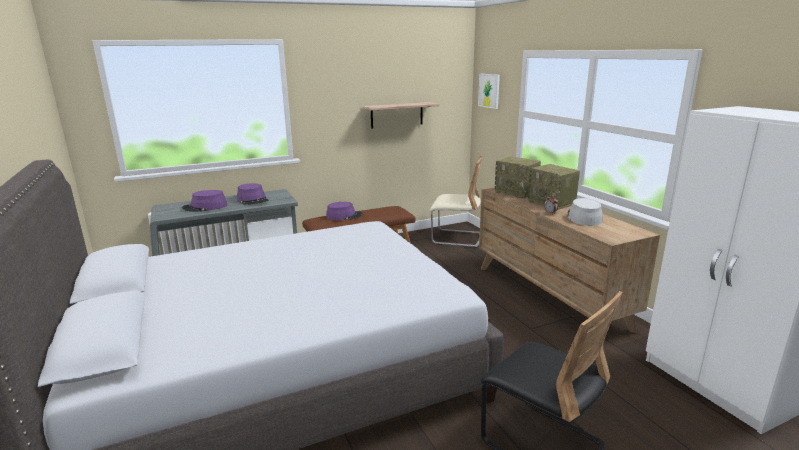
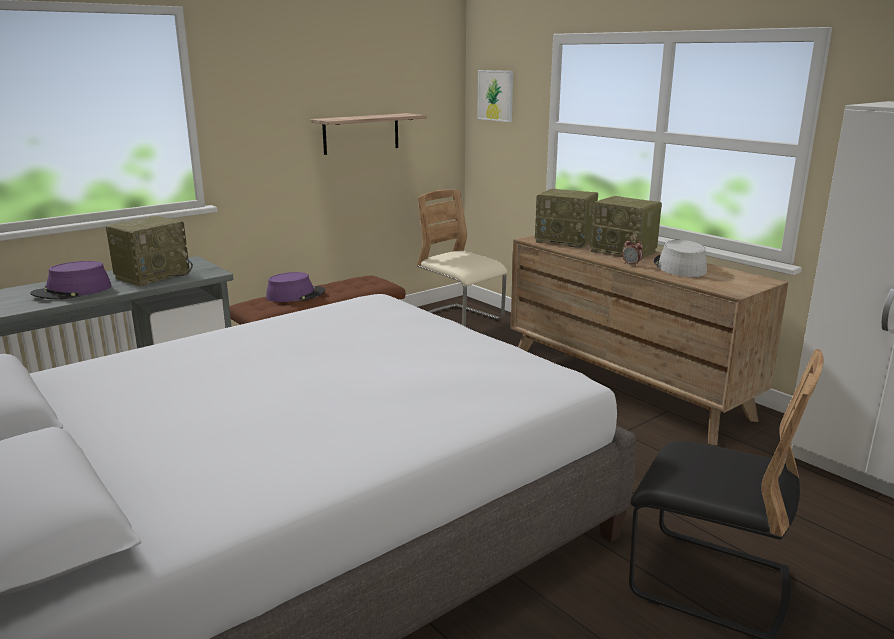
camera: 15 degrees left, 0 degrees up
(253, 200) = (153, 275): purple hat -> radio
(456, 238) = (459, 320): beige chair -> beige chair turned 135 degrees counterclockwise

